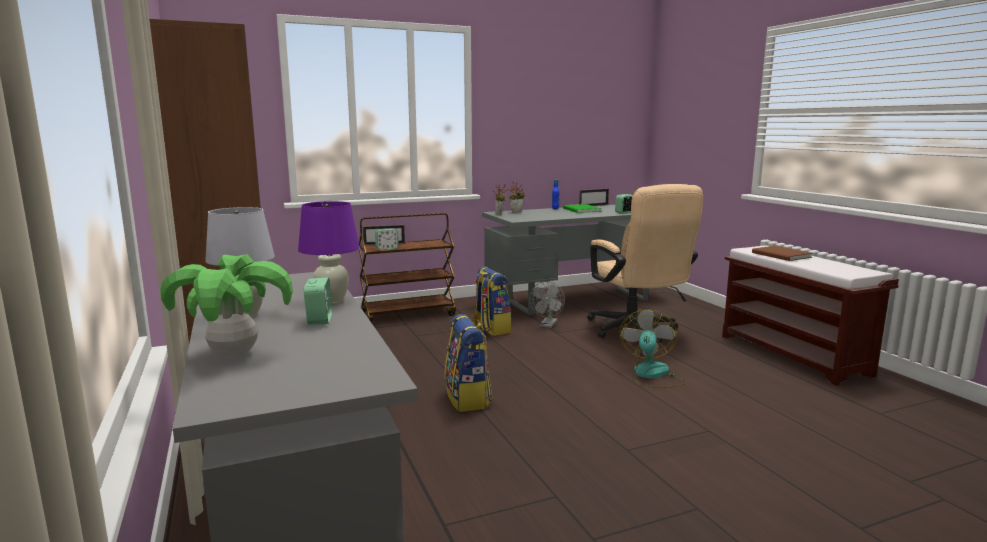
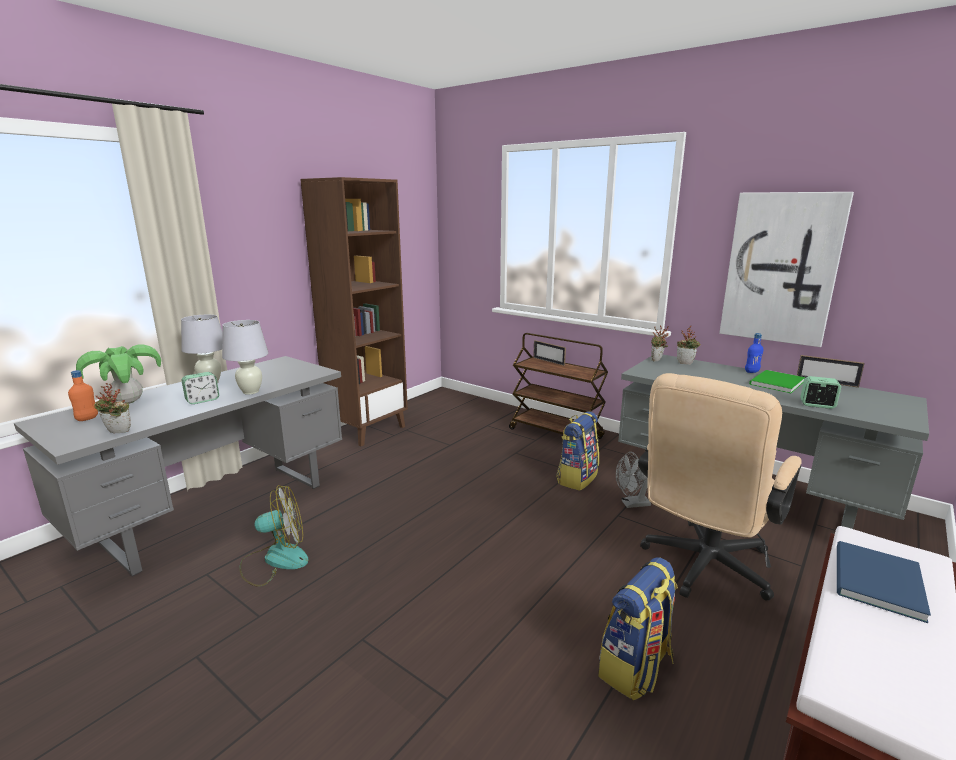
camera: 60 degrees right, 5 degrees up
(270, 376) = (87, 418): none -> orange bottle
(332, 301) = (251, 392): purple table lamp -> white table lamp
(375, 358) = (117, 433): none -> potted plant
(387, 248) = (535, 366): alarm clock -> none
(468, 399) = (409, 518): backpack -> backpack (636, 668)
(546, 133) = (781, 268): none -> picture
(652, 375) = (569, 614): fan -> fan (275, 560)
(781, 255) = (874, 582): brown book -> blue book

